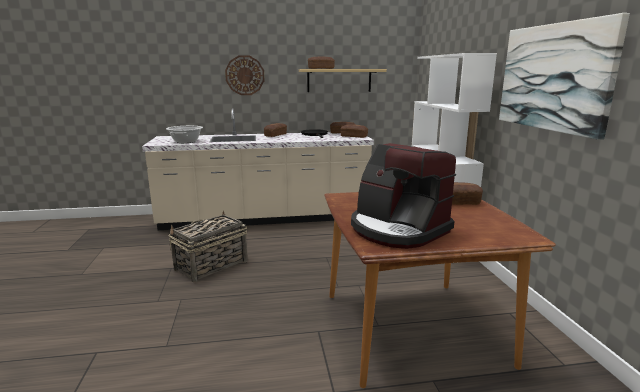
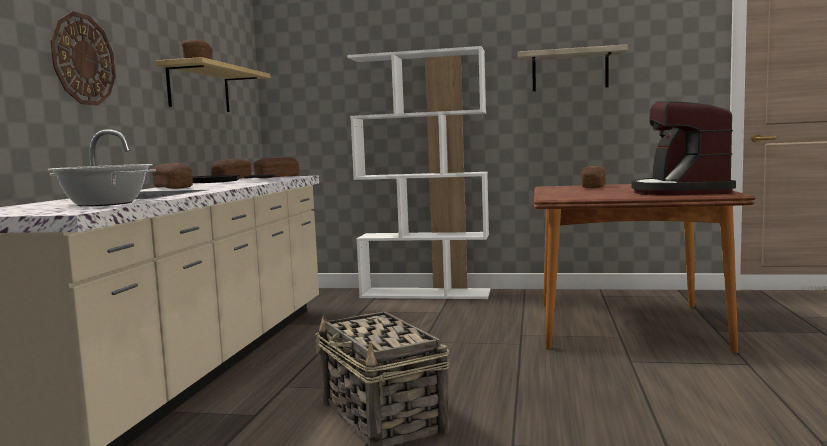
camera: 70 degrees left, 10 degrees down
(397, 229) = (679, 192): coffee machine -> coffee machine turned 120 degrees clockwise
(553, 77) = (570, 71): picture -> shelf

